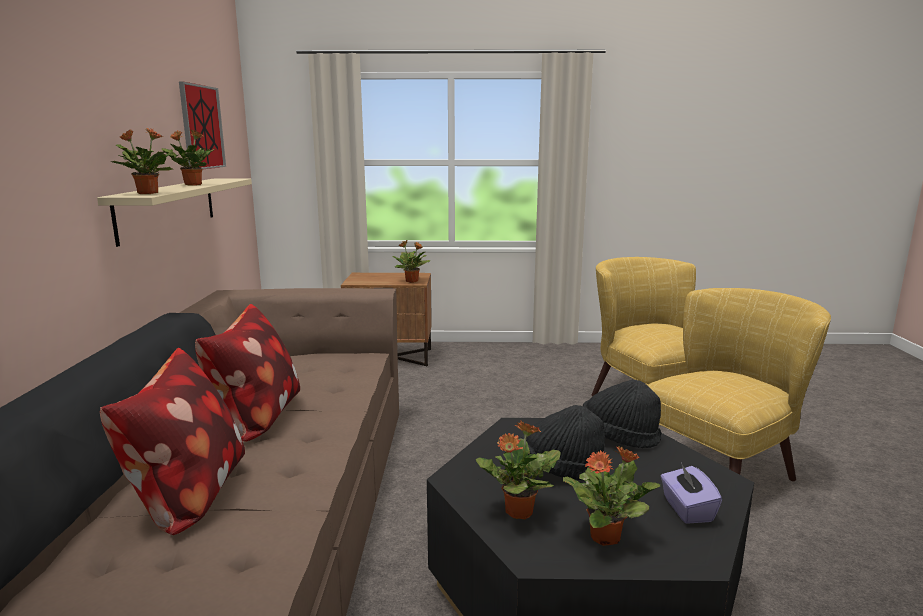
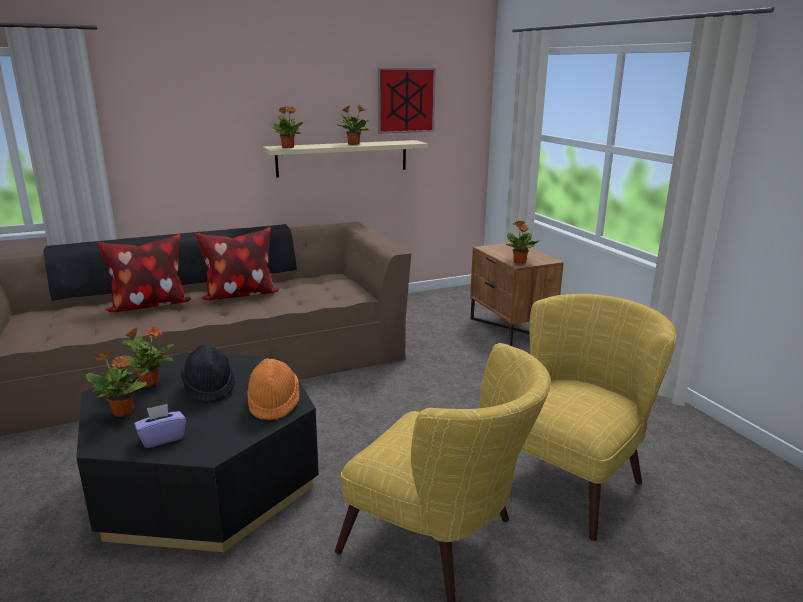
camera: 65 degrees right, 5 degrees up
(619, 436) = (273, 403): black hat -> orange hat

